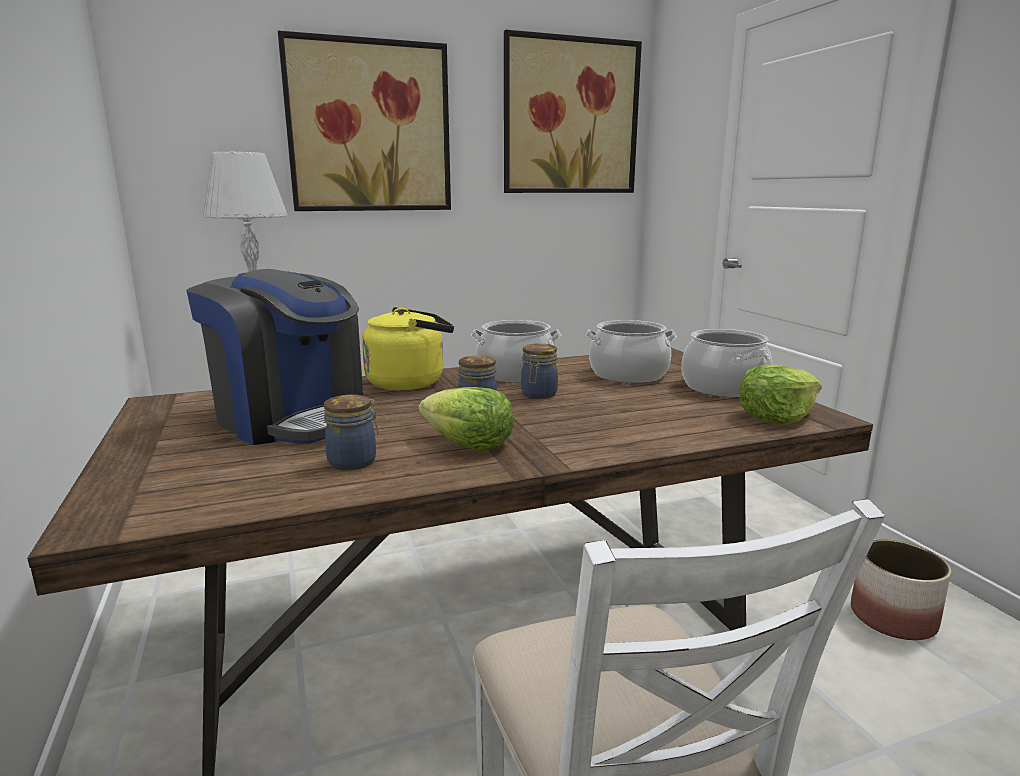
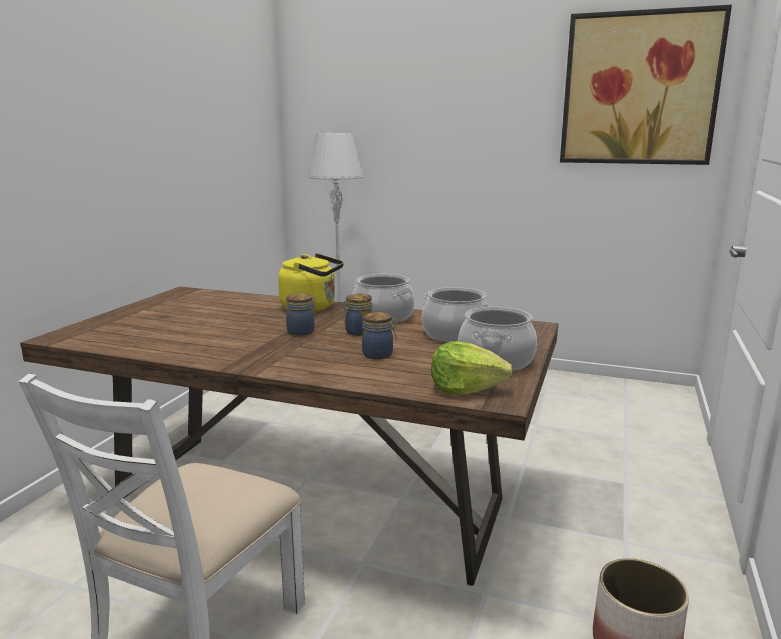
camera: 40 degrees right, 0 degrees up
(293, 419) = (211, 313): coffee machine -> none
(354, 461) = (182, 341): jar -> jar (379, 355)
(369, 127) = (446, 107): picture -> none
(468, 444) = (246, 348): lettuce -> none

